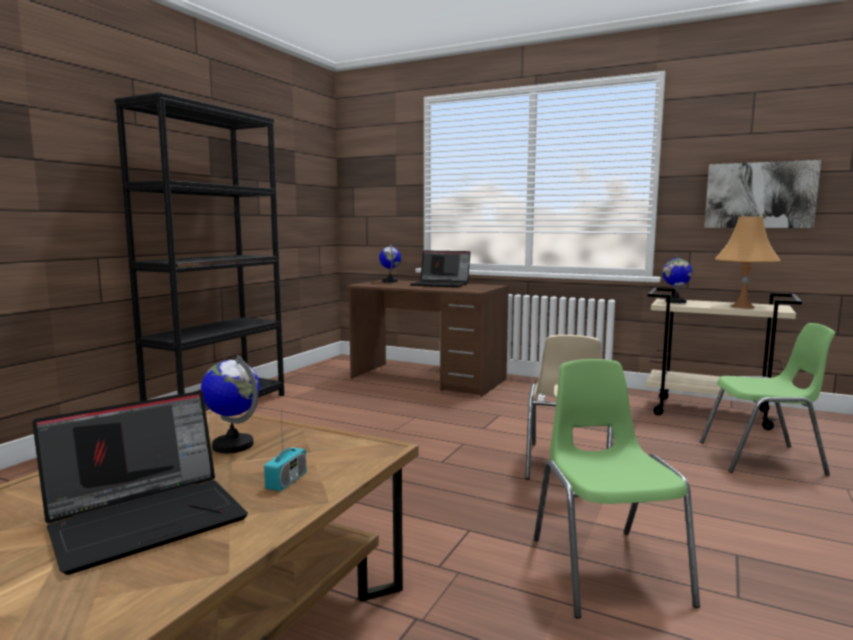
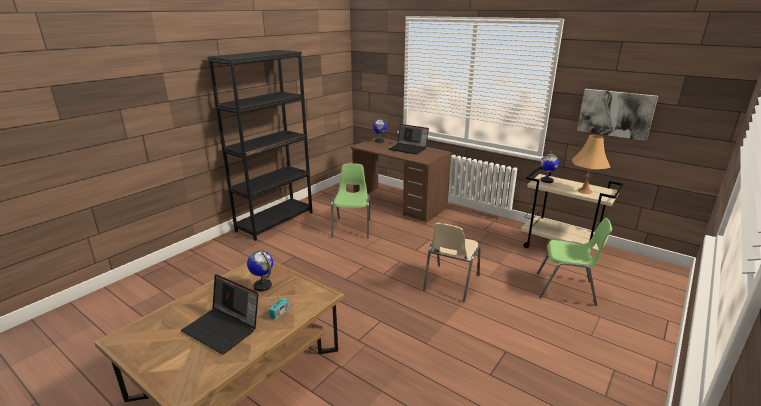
camera: 10 degrees right, 15 degrees up
(149, 518) = (223, 328): laptop -> laptop turned 60 degrees clockwise
(606, 569) = (436, 351): green chair -> green chair (352, 228)

